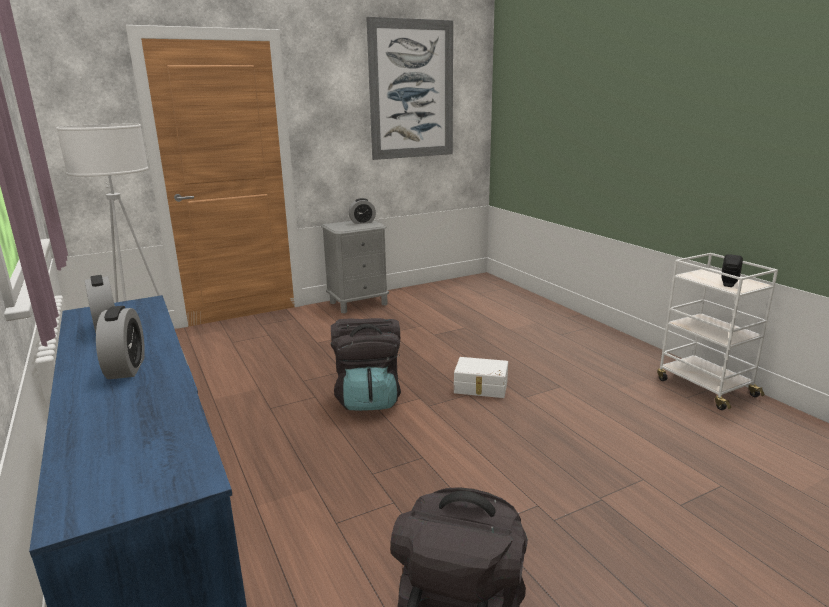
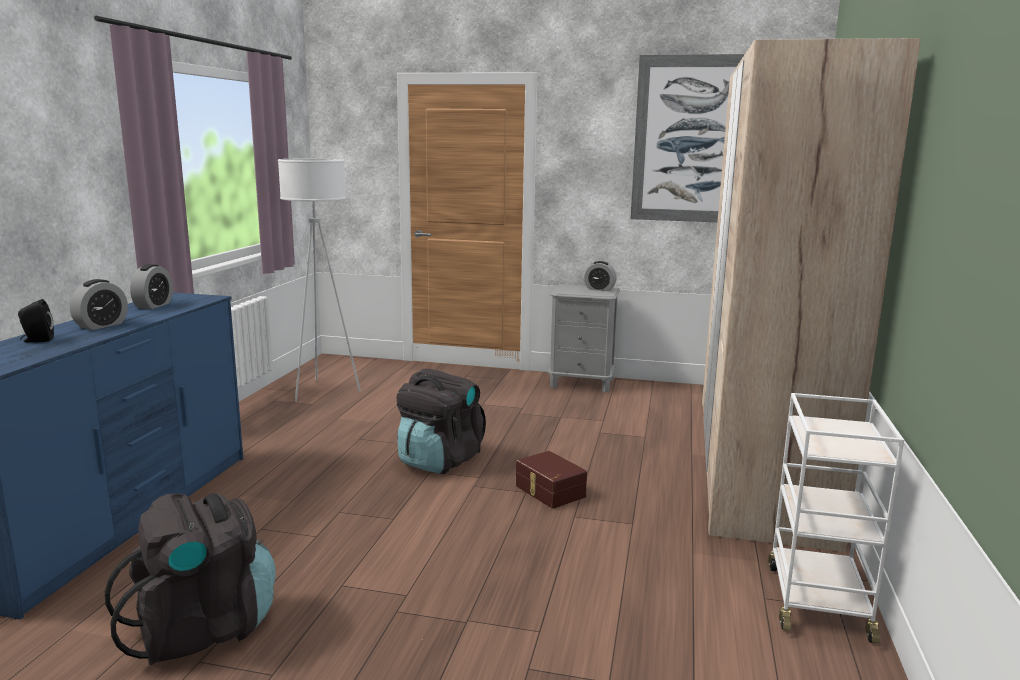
camera: 40 degrees right, 5 degrees down
(481, 387) = (549, 491): white storage box -> brown storage box
(546, 320) = (757, 461): none -> beige wardrobe
(728, 284) = (829, 443): black speaker -> black speaker (37, 340)

